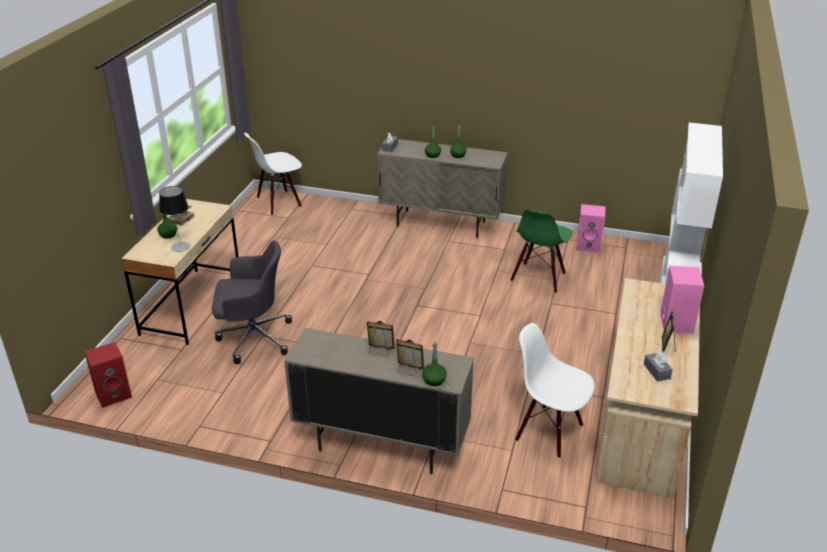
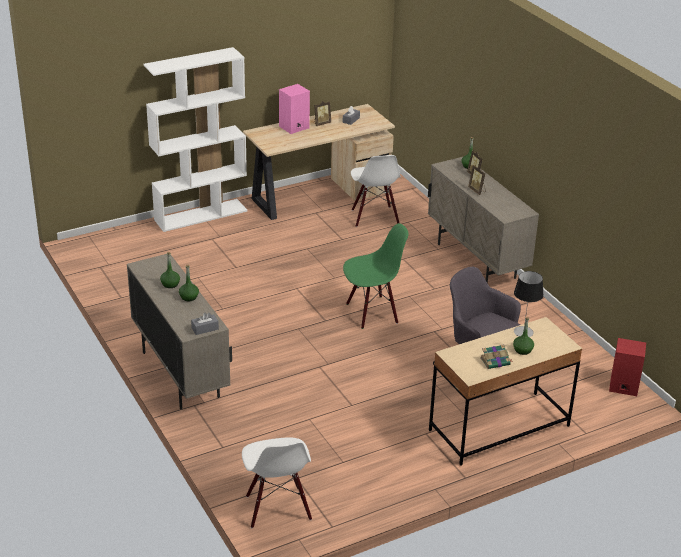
camera: 135 degrees left, 0 degrees up
(278, 202) = (277, 508): white chair -> white chair turned 60 degrees clockwise
(538, 277) = (206, 286): green chair -> green chair (372, 312)
(589, 246) = (120, 283): pink speaker -> none

